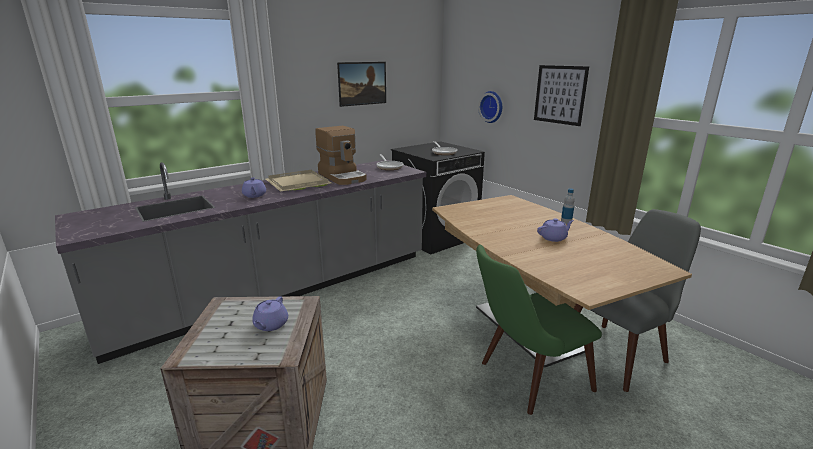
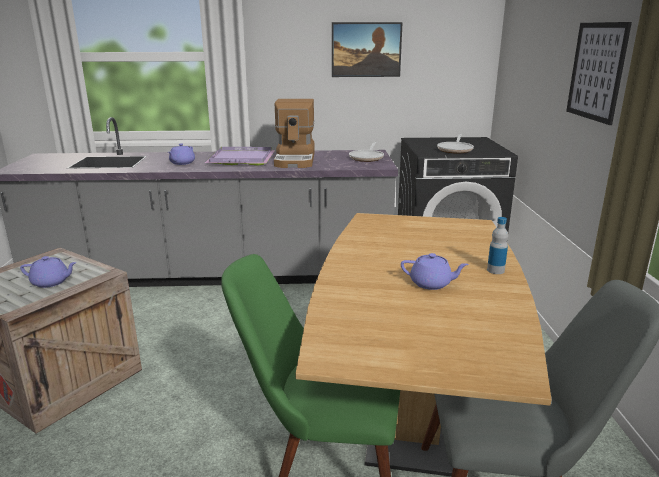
camera: 35 degrees right, 0 degrees up
(270, 325) = (51, 282): purple teapot -> purple teapot turned 135 degrees counterclockwise
(299, 183) = (242, 159): beige tray -> purple tray
(492, 107) = (533, 89): wall clock -> none

